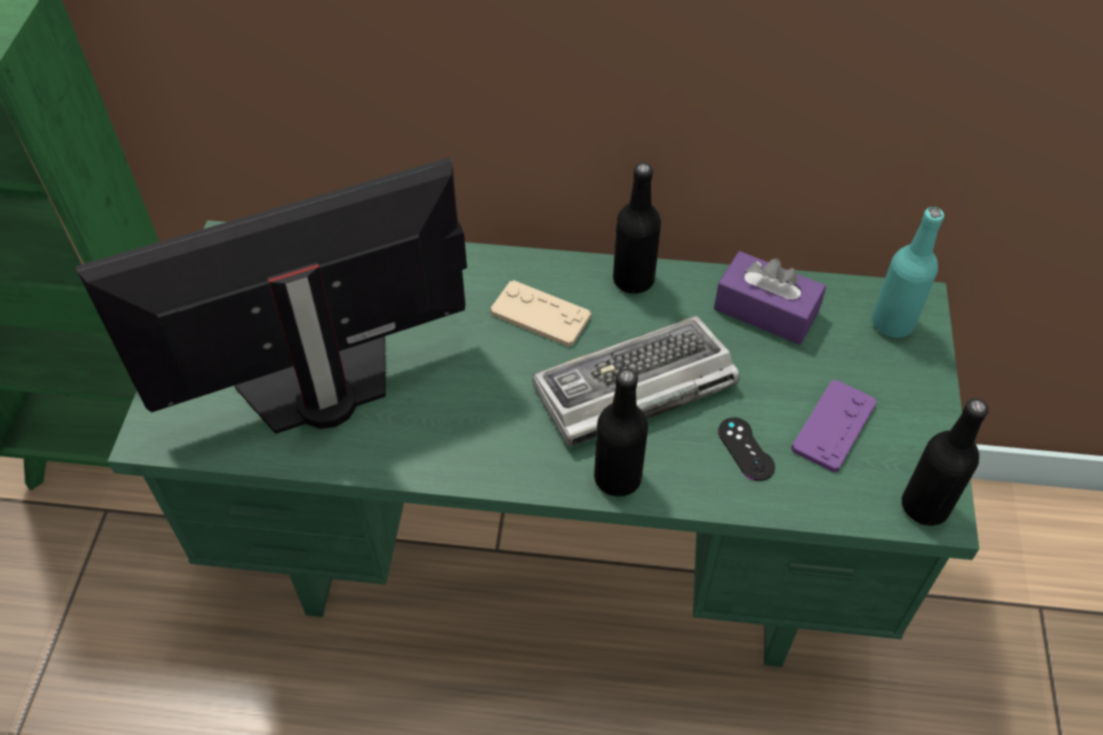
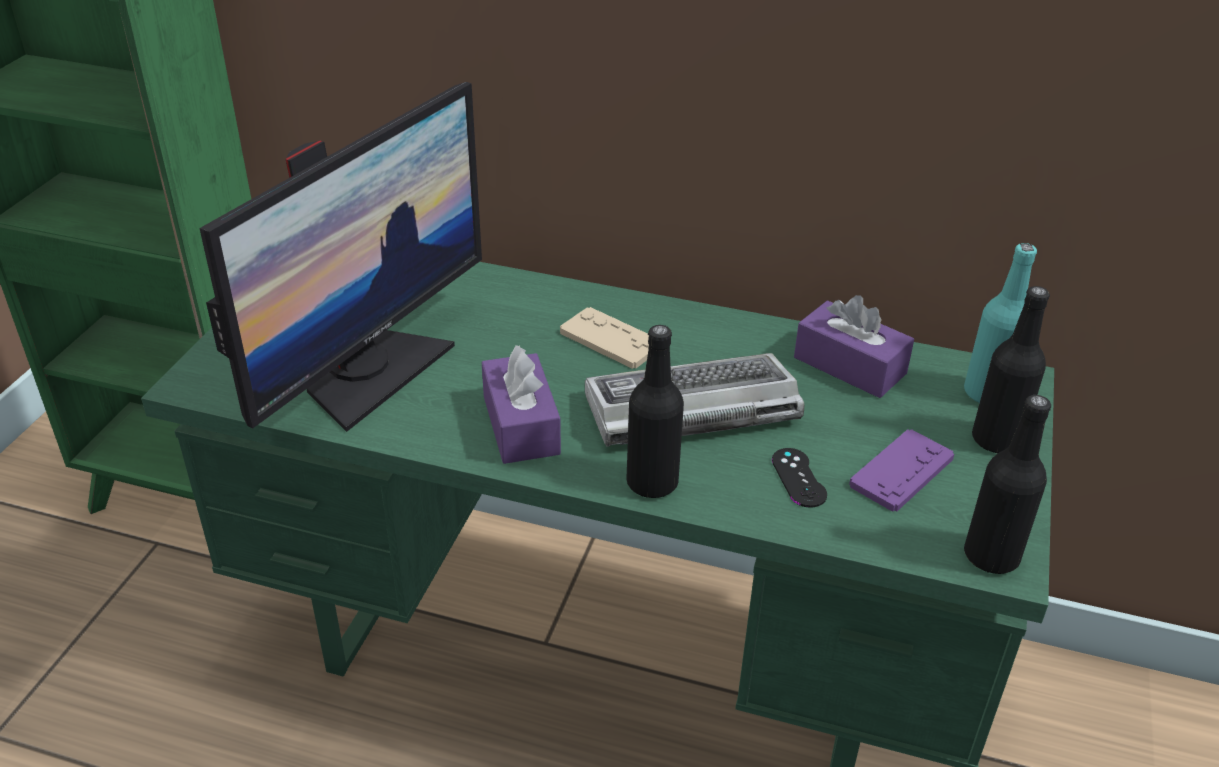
camera: 10 degrees right, 15 degrees down
(322, 392) = (370, 372): monitor -> monitor turned 135 degrees clockwise
(482, 432) = (521, 425): none -> purple tissue box
(633, 280) = (715, 324): black bottle -> black bottle (996, 440)

